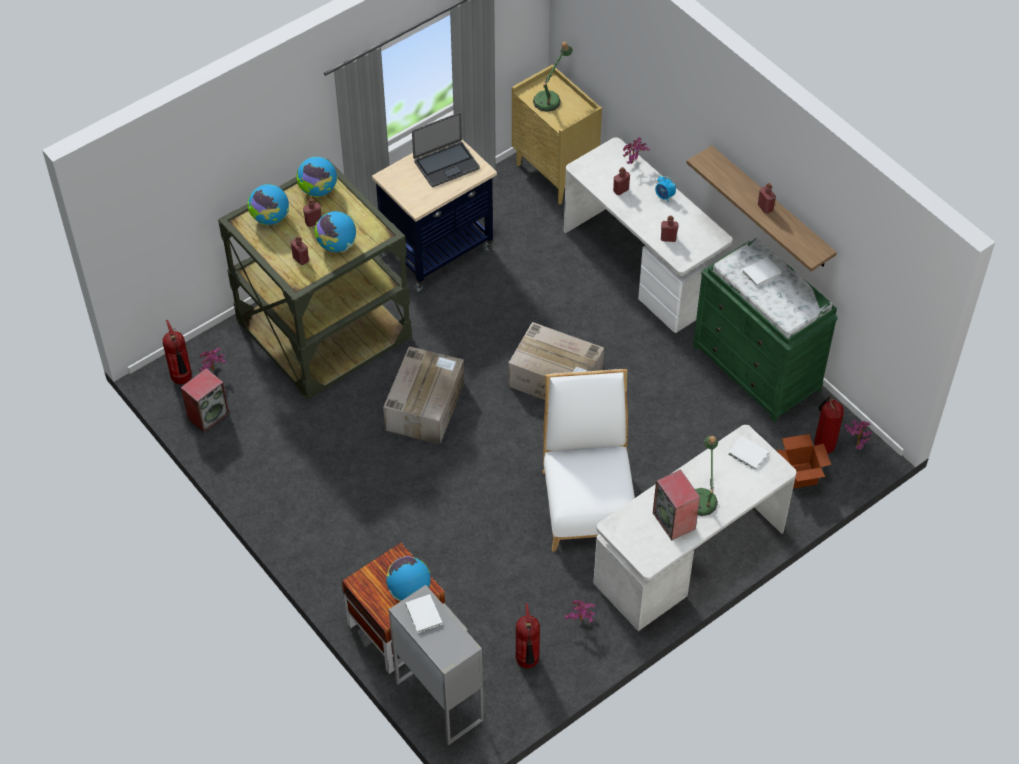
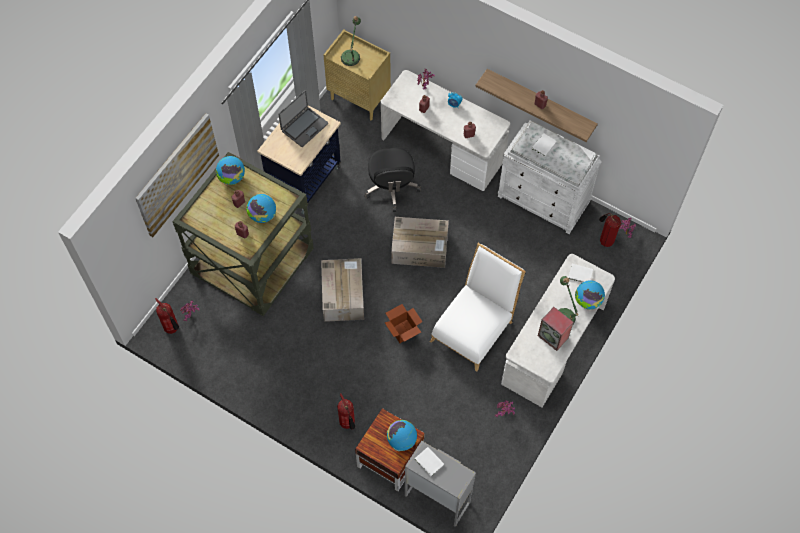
camera: 20 degrees left, 10 degrees up
(208, 415) = (201, 349): speaker -> none
(239, 154) = (177, 174): none -> picture
(270, 218) = (208, 209): globe -> globe (587, 301)
(528, 663) = (482, 453): fire extinguisher -> fire extinguisher (348, 424)
(550, 293) = (391, 187): none -> black office chair
(588, 500) = (474, 327): white chair -> white chair turned 60 degrees clockwise
(756, 368) = (543, 199): green dresser -> white dresser
(799, 475) = (598, 266): cardboard box -> cardboard box (403, 331)

